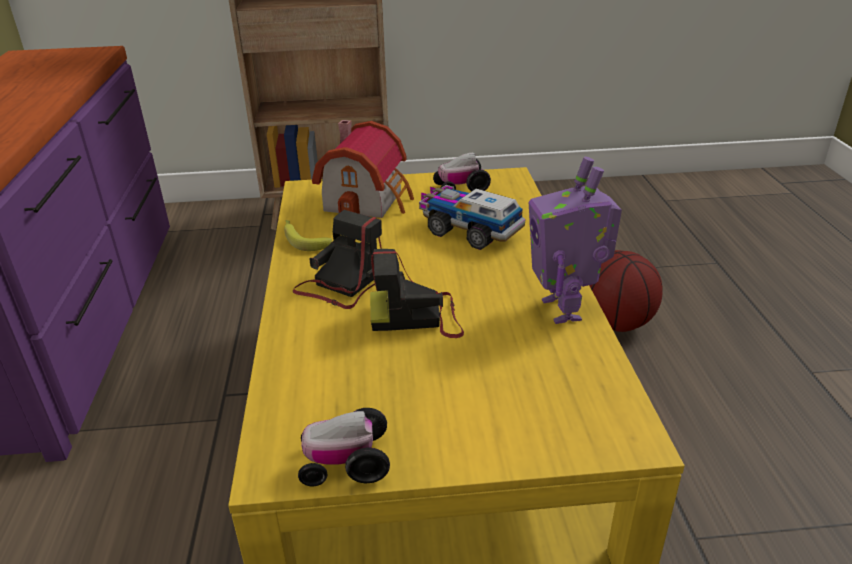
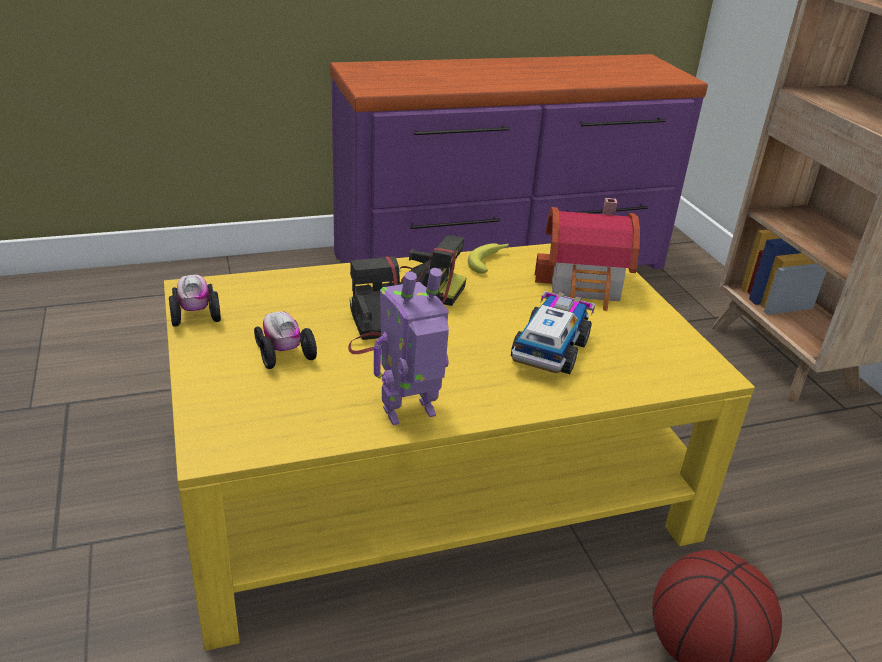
camera: 75 degrees right, 0 degrees up
(461, 188) = (652, 338): toy car -> toy car (284, 353)

